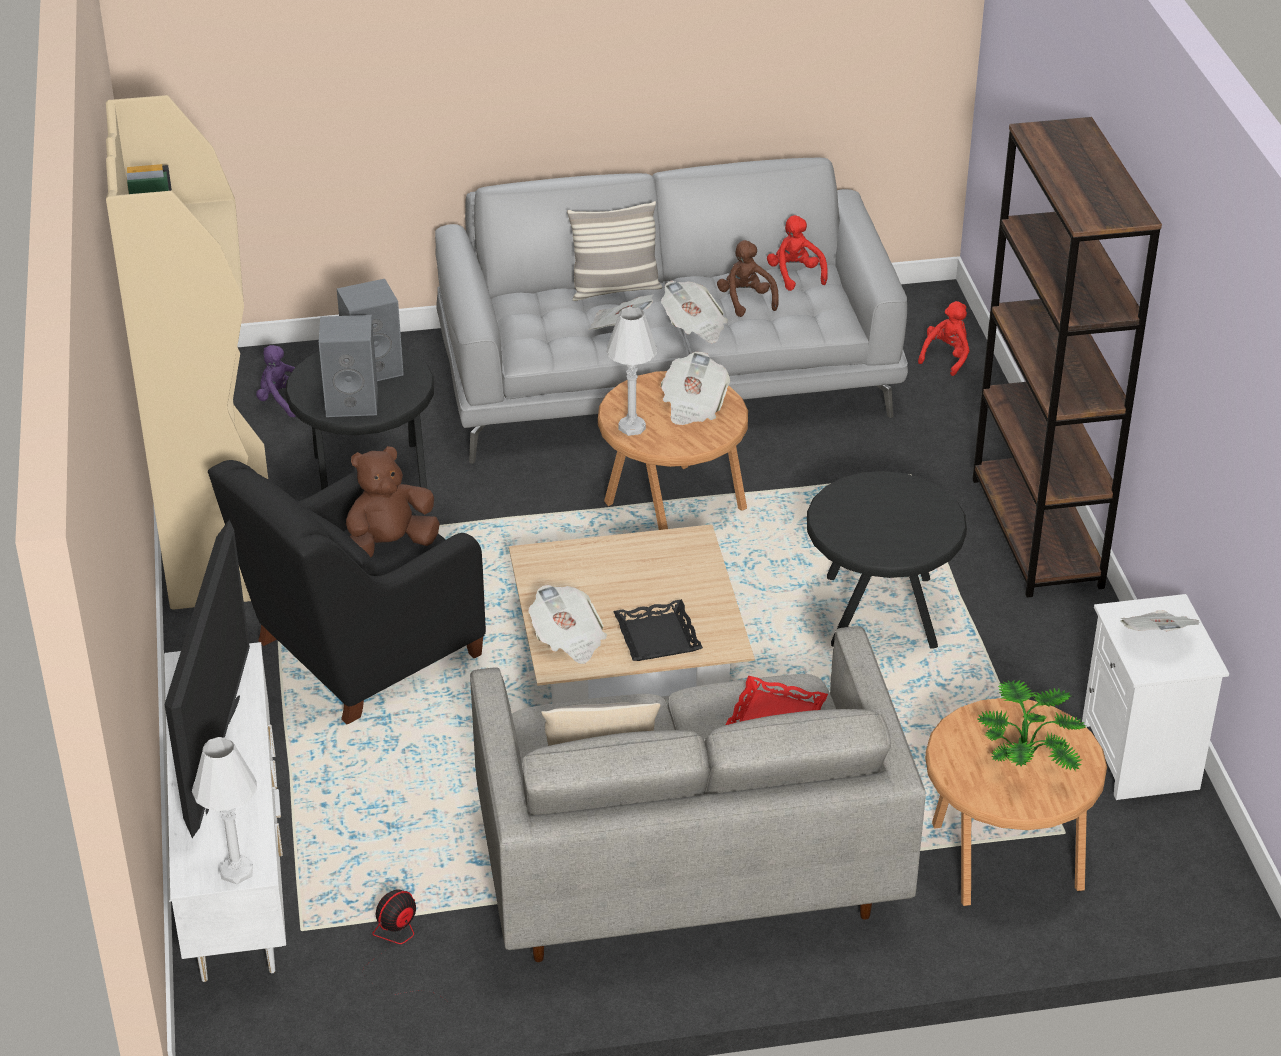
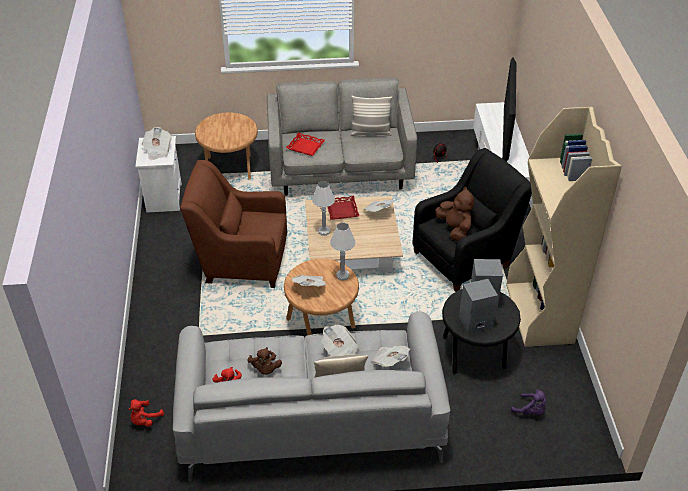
camera: 175 degrees left, 5 degrees up
(237, 871) = (489, 107): white table lamp -> white table lamp (324, 231)
(389, 545) = (455, 229): brown plush toy -> brown plush toy turned 90 degrees counterclockwise
(656, 637) = (342, 210): black tray -> red tray
(694, 327) = (299, 349): newspaper -> newspaper (390, 361)
(879, 614) = (241, 261): black side table -> brown armchair
(1028, 760) = (222, 128): potted plant -> none
(1037, 533) = (153, 297): brown bookcase -> none

